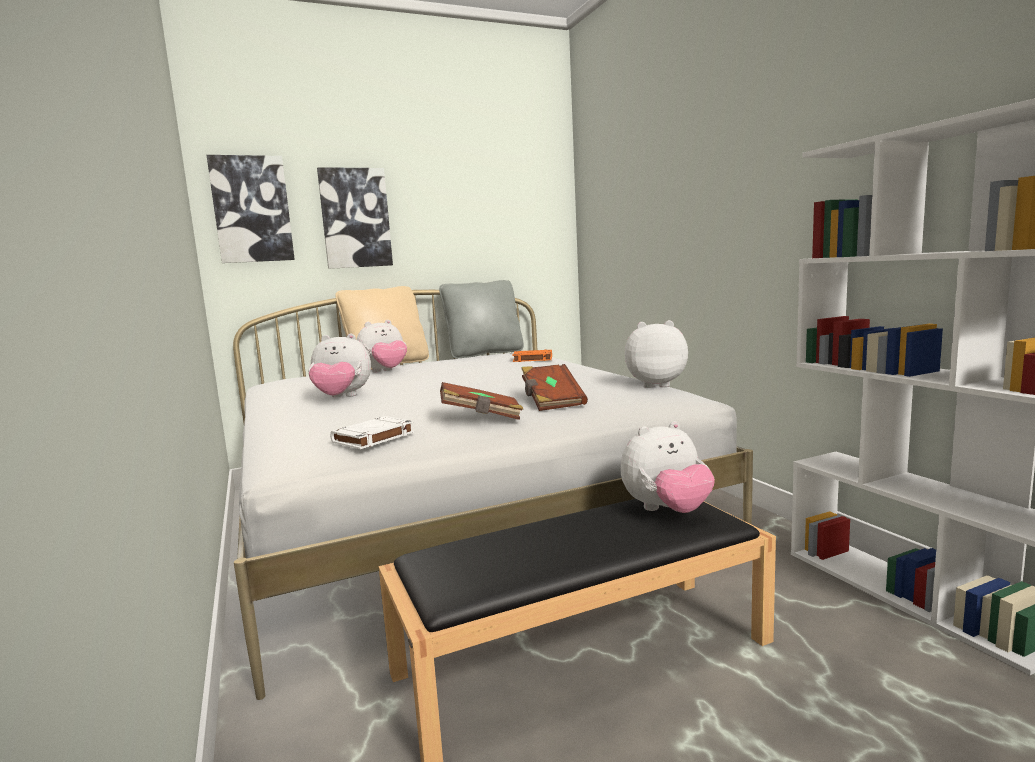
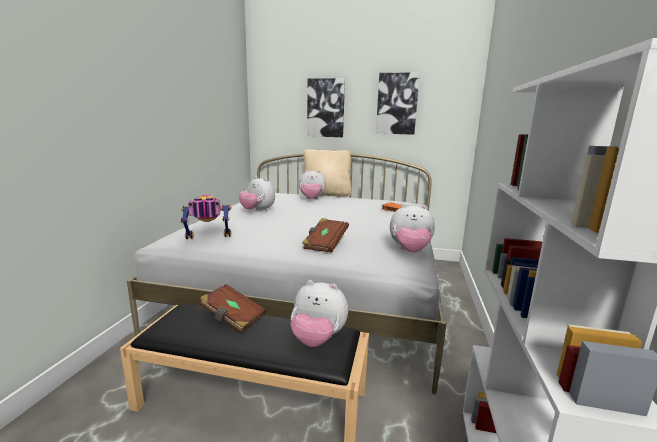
camera: 35 degrees right, 5 degrees up
(252, 209) = (274, 101): picture -> picture (397, 104)
(373, 438) = (208, 239): white book -> toy robot
(481, 417) = (269, 243): brown book -> brown book (233, 318)
(484, 354) = (387, 199): grey pillow -> none
(654, 385) = (410, 251): plush toy -> plush toy turned 150 degrees clockwise

